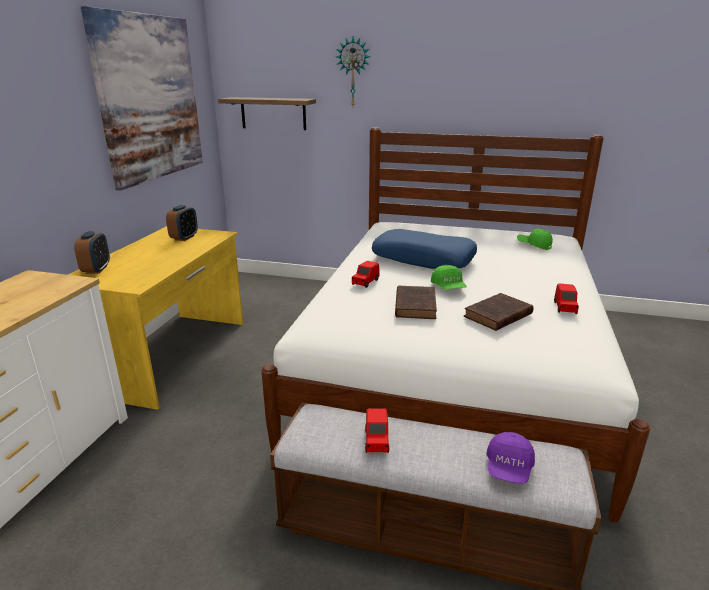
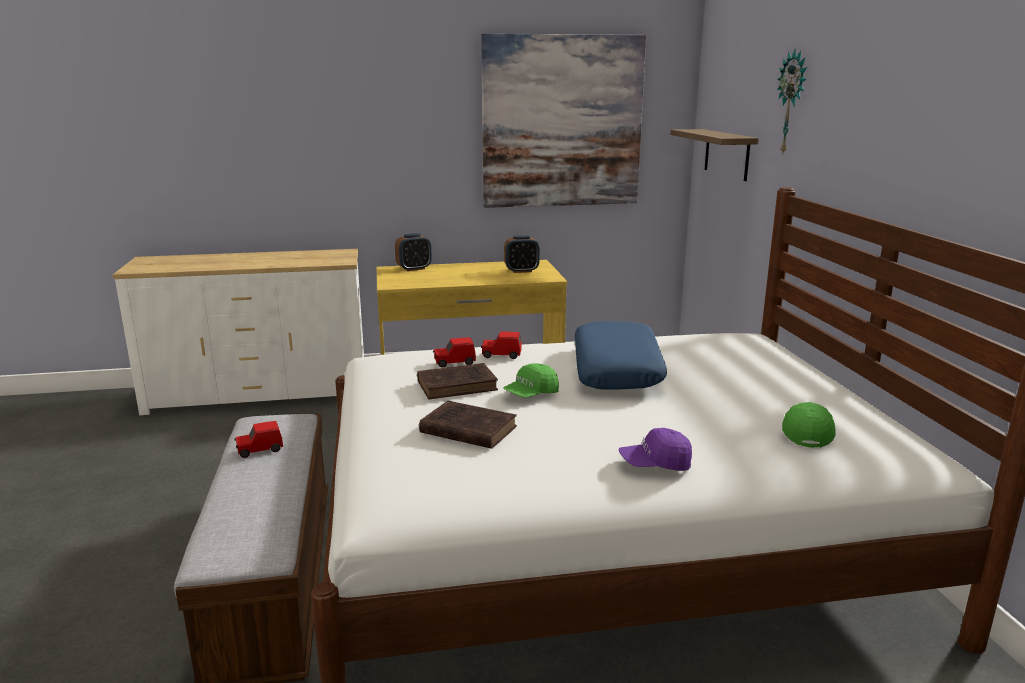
camera: 65 degrees right, 5 degrees down
(508, 468) = (233, 519): purple cap -> purple cap (655, 464)
(565, 308) = (539, 472): red toy car -> red toy car (454, 363)

